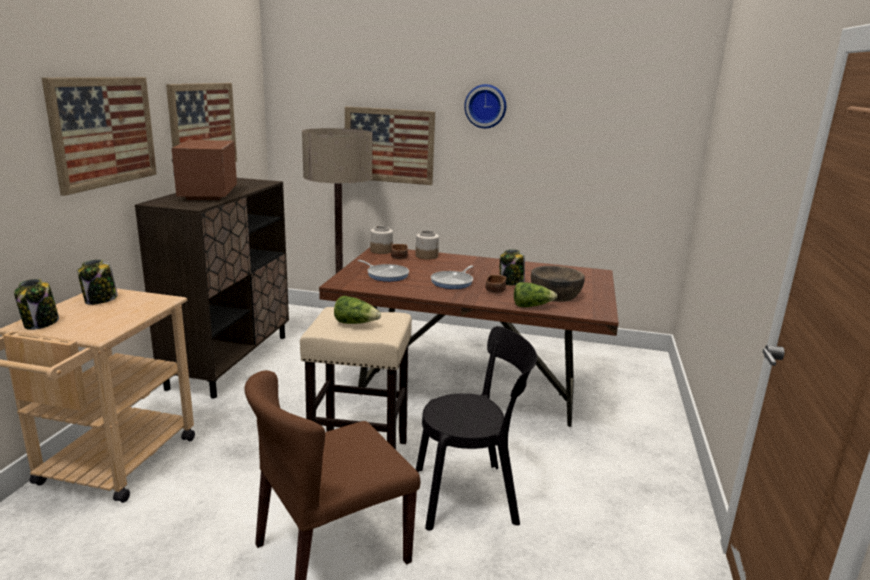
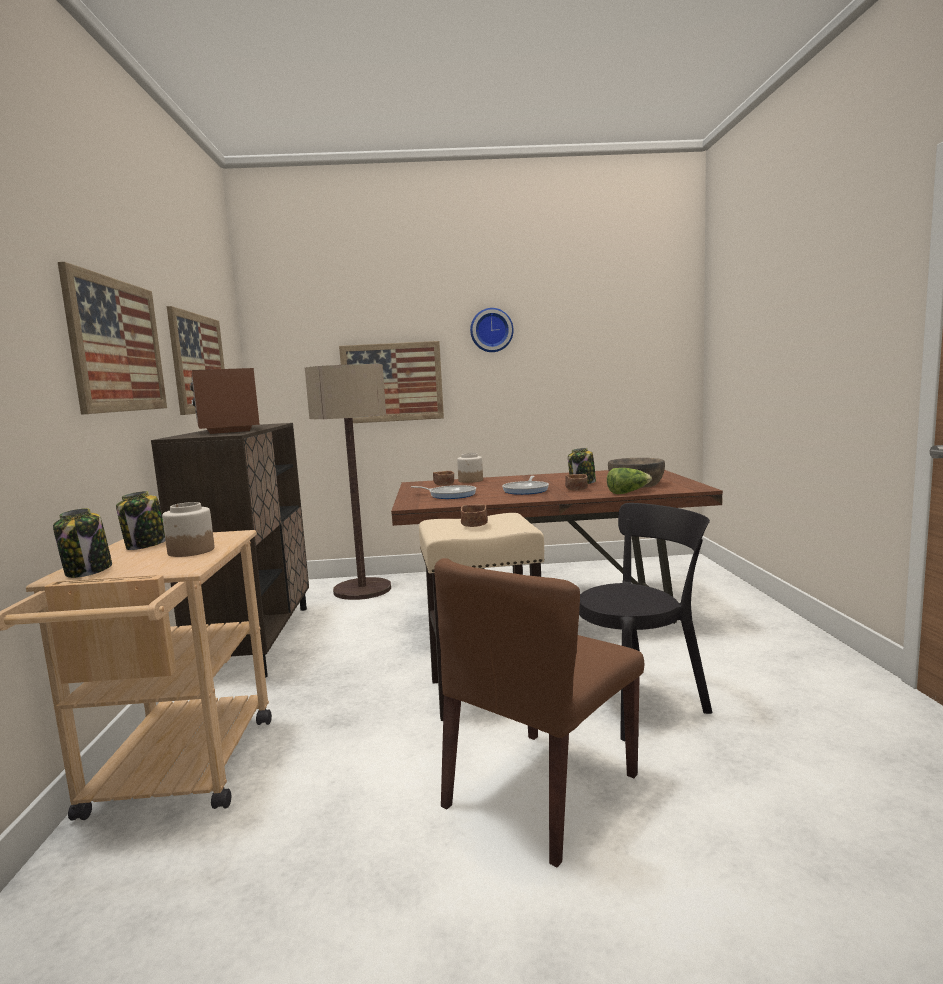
camera: 15 degrees left, 10 degrees down
(356, 323) = (474, 525): lettuce -> brown bowl
(381, 251) = (418, 483): jar -> jar (190, 551)

